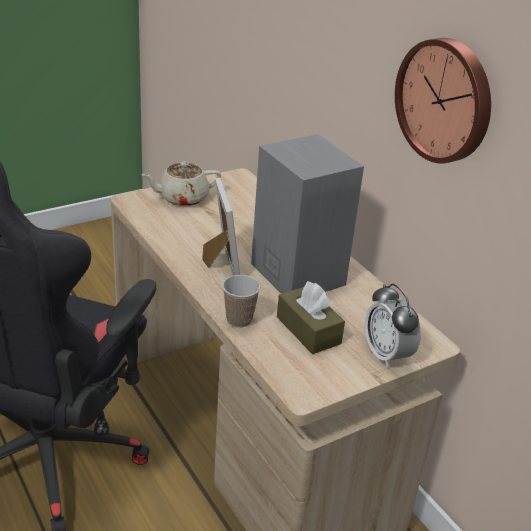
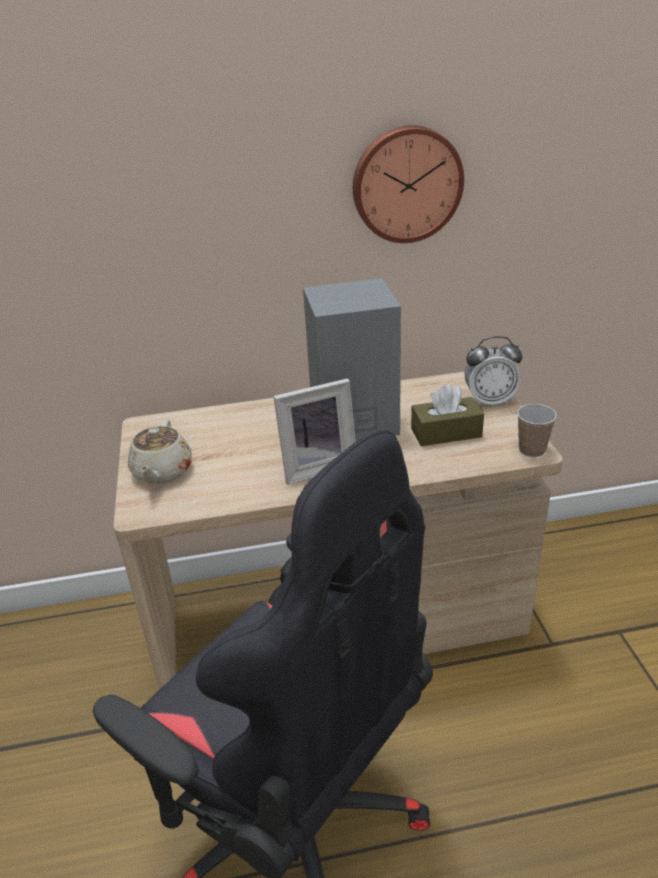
camera: 65 degrees left, 0 degrees up
(219, 265) = (317, 466): picture frame -> picture frame turned 150 degrees clockwise
(239, 320) = (419, 469): cup -> cup (532, 450)

